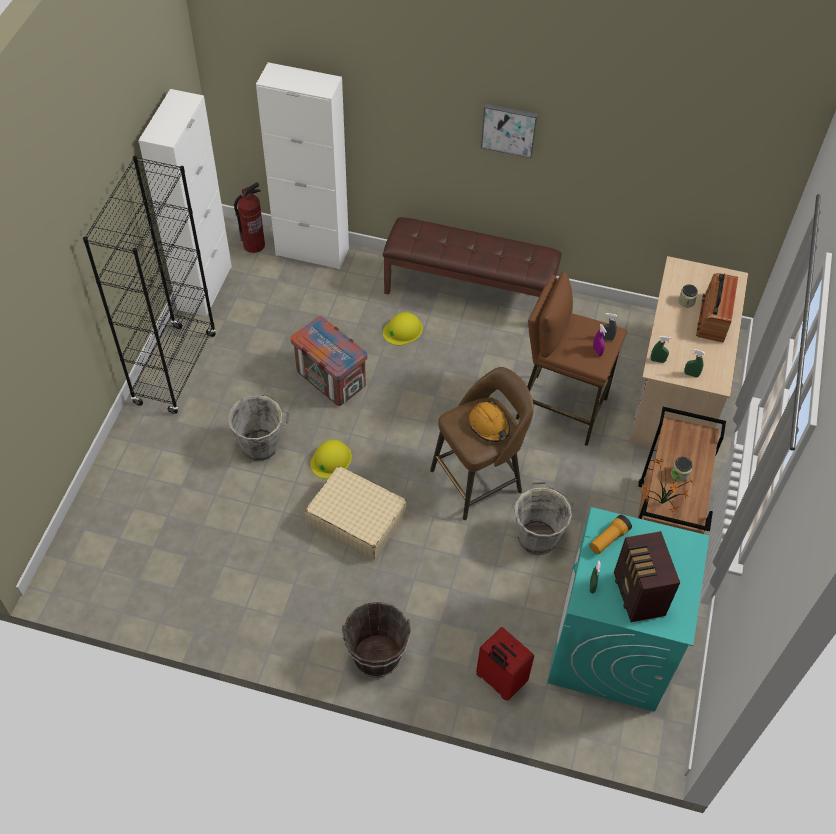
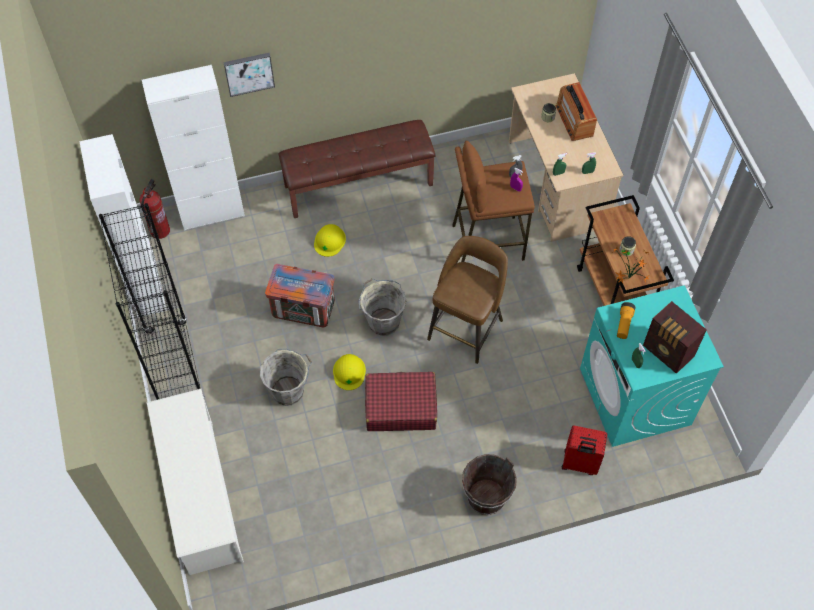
camera: 30 degrees left, 5 degrees up
(109, 498) = (201, 497): none -> white shoe rack
(356, 519) = (400, 406): beige suitcase -> red suitcase
(489, 425) = (474, 285): orange hard hat -> none
(509, 129) = (361, 46): picture -> picture (249, 73)
(537, 537) = (535, 347): grey bucket -> grey bucket (383, 321)

